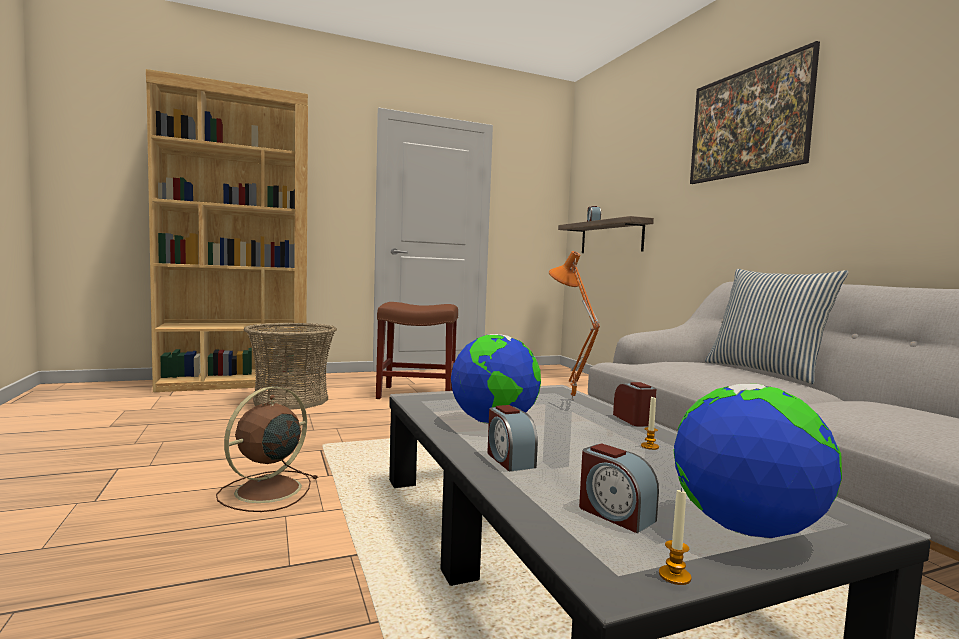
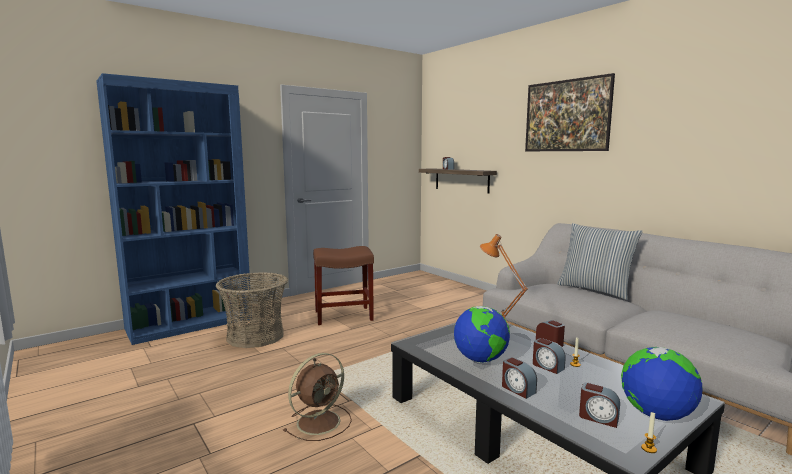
camera: 15 degrees left, 5 degrees up
(235, 382) = (190, 324): brown bookcase -> blue bookcase
(266, 491) = (320, 421): brown fan -> brown fan turned 150 degrees counterclockwise
(596, 443) = (547, 366): none -> alarm clock

